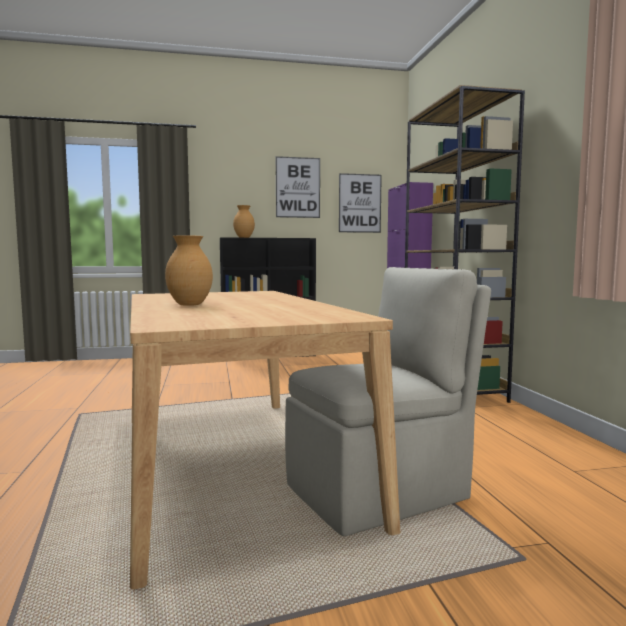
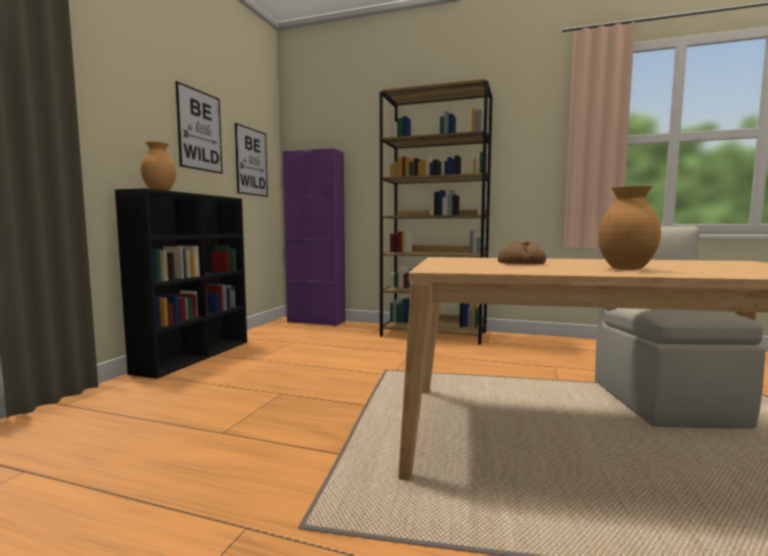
camera: 60 degrees left, 0 degrees up
(222, 297) = (521, 263): none -> bread

